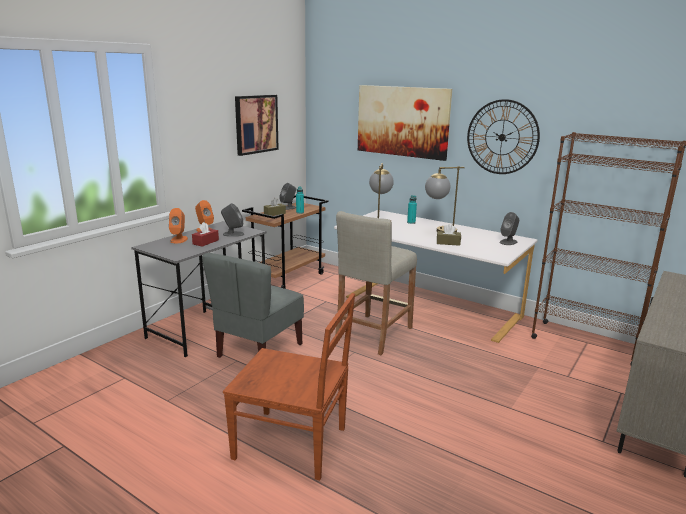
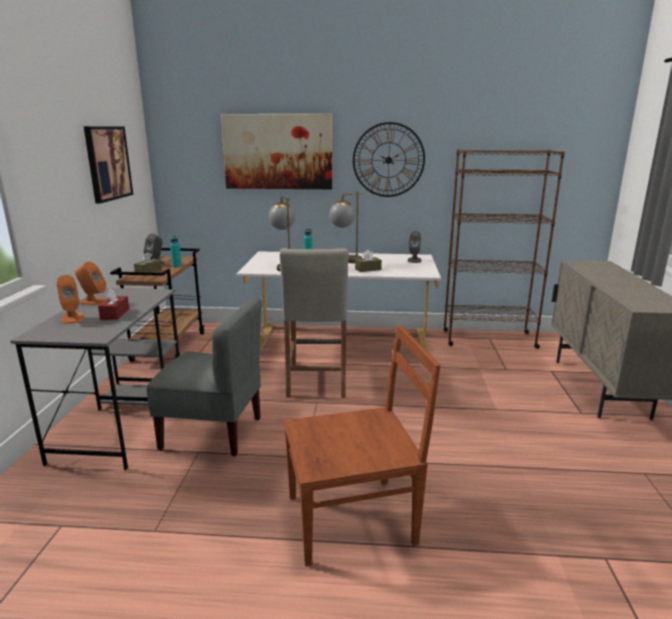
camera: 30 degrees left, 0 degrees up
(233, 234) = (138, 299): grey speaker -> none
(258, 350) = (213, 432): grey chair -> grey chair turned 75 degrees counterclockwise

